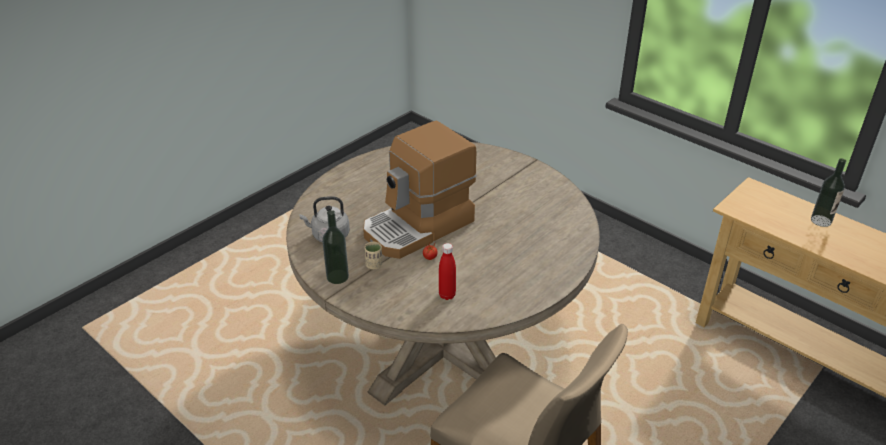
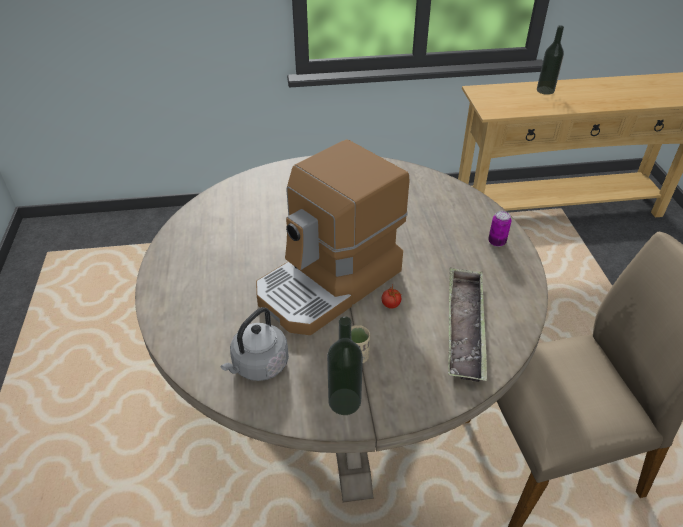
camera: 50 degrees left, 5 degrees up
(419, 227) = (330, 284): coffee machine -> coffee machine turned 45 degrees clockwise
(447, 295) = (465, 327): red bottle -> tray
(549, 274) = (496, 242): none -> can

